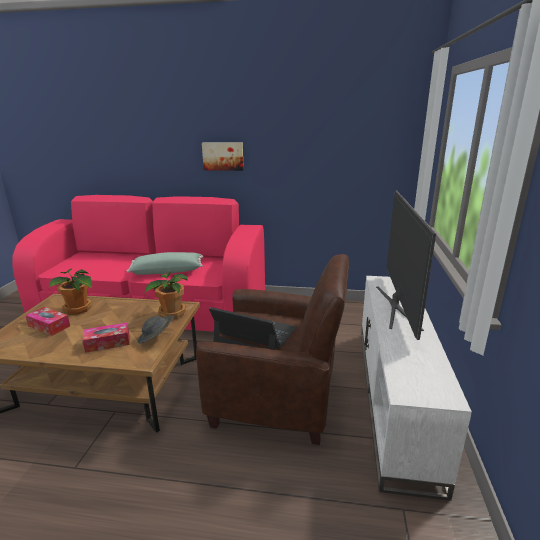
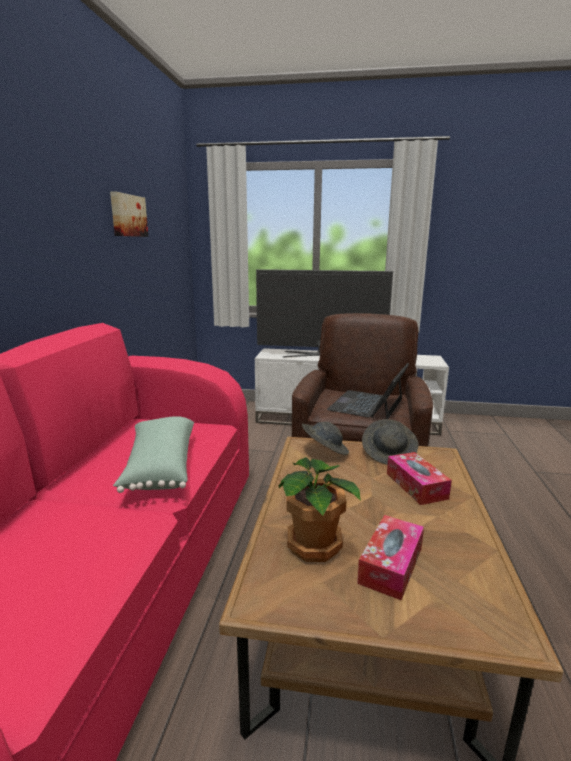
camera: 90 degrees left, 5 degrees down
(171, 313) = (324, 450): potted plant -> grey hat
(223, 156) = (59, 250): picture -> picture (128, 215)

